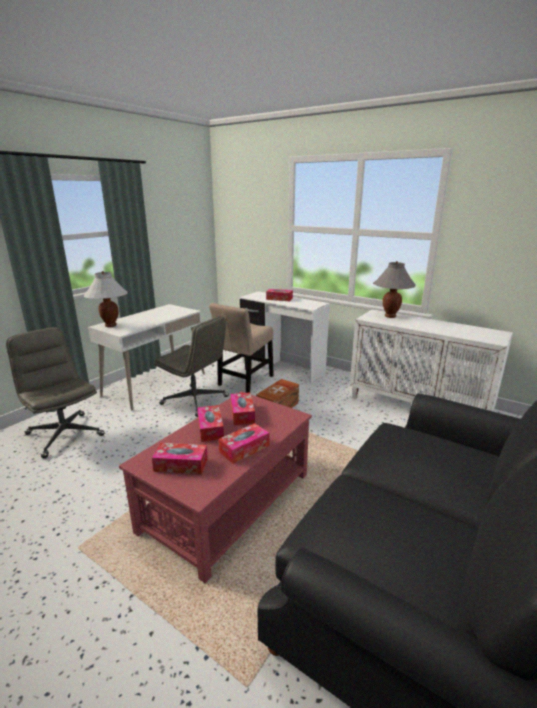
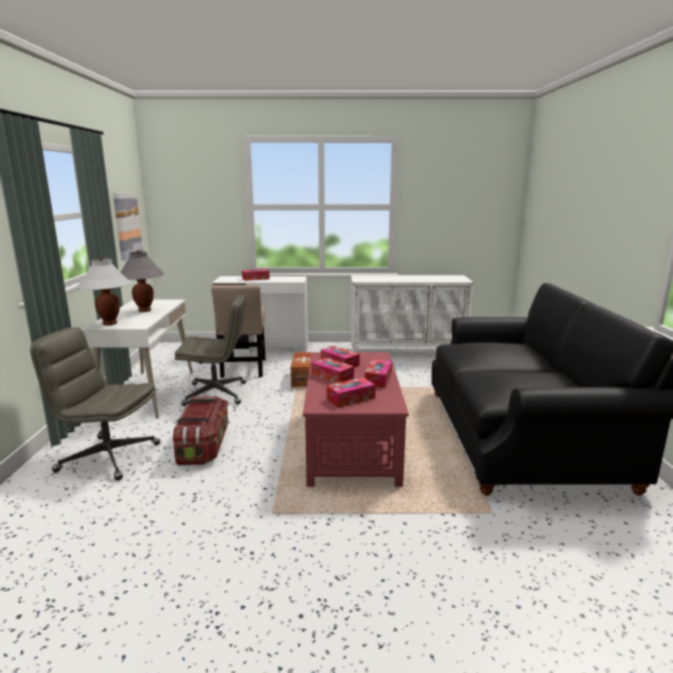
camera: 35 degrees left, 5 degrees down
(126, 449) = (204, 445): none -> storage box
(183, 240) = (127, 225): none -> picture
(390, 316) = (373, 277): grey table lamp -> grey table lamp (145, 310)

